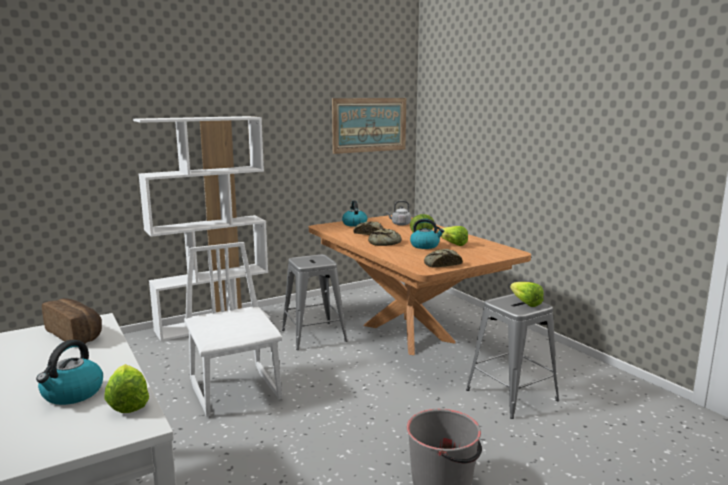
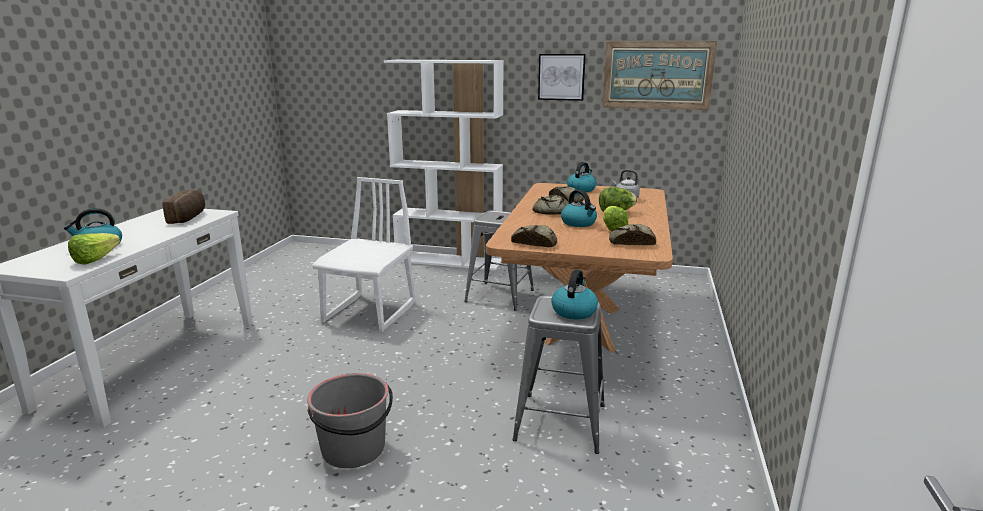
camera: 45 degrees right, 5 degrees up
(298, 129) = (561, 77): none -> picture
(485, 249) = (631, 242): none -> bread
(524, 302) = (574, 311): lettuce -> kettle

